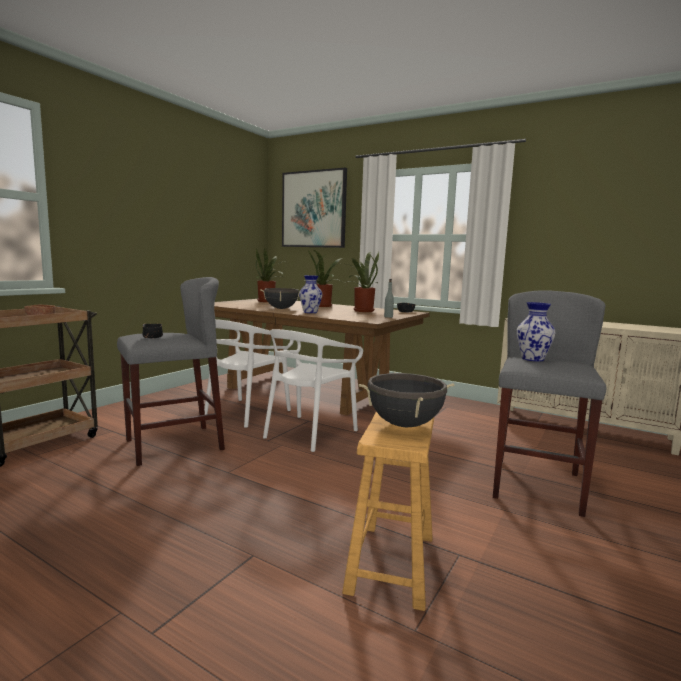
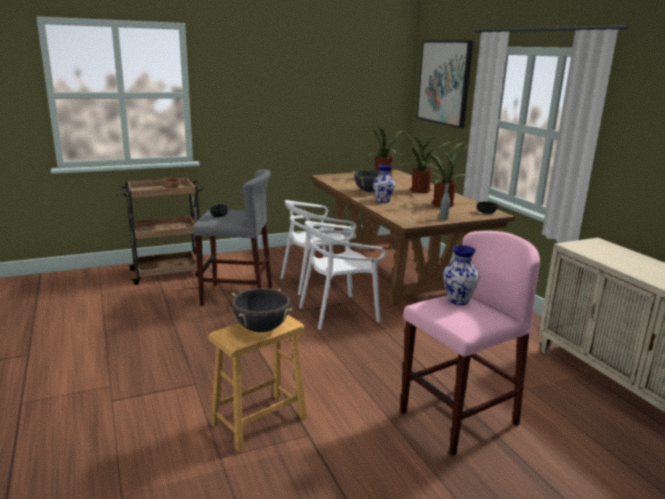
camera: 35 degrees right, 10 degrees up
(536, 485) = (458, 418): grey stool -> pink stool

